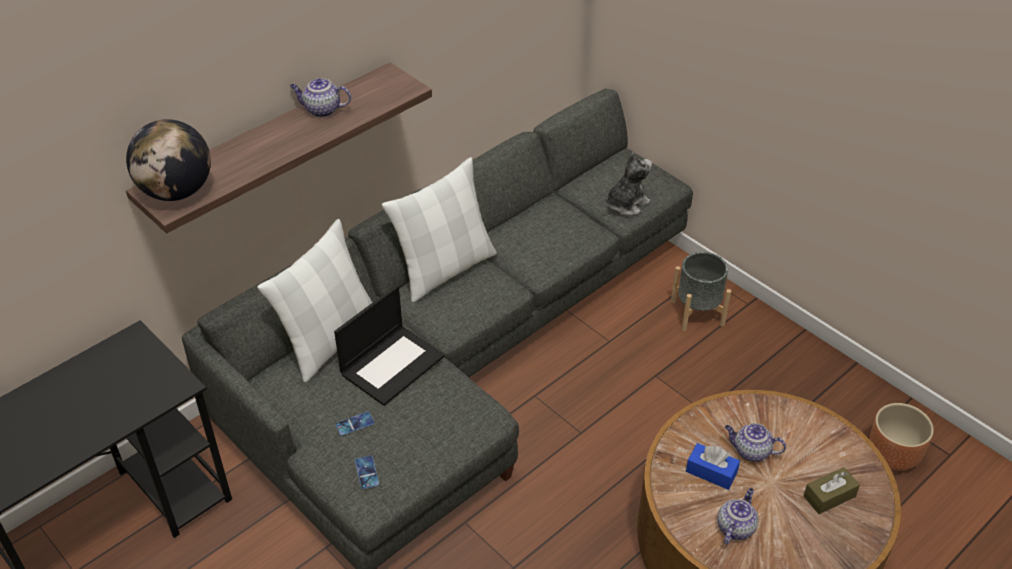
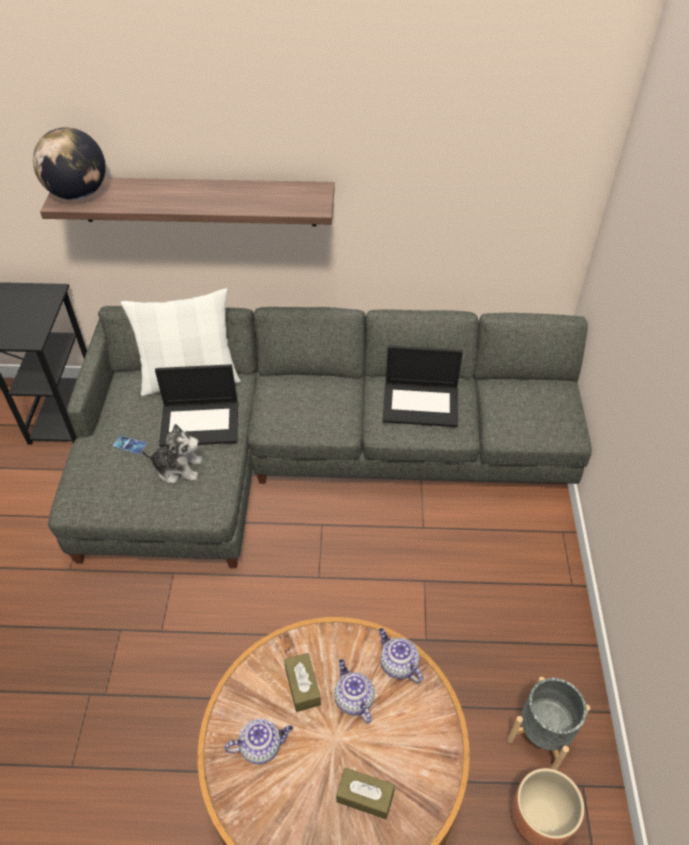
camera: 45 degrees right, 5 degrees up
(321, 110) = (238, 190): teapot -> teapot (398, 664)
(367, 472) = (94, 482): phone -> none
(445, 269) = (319, 382): white pillow -> none
(545, 232) = (421, 404): none -> laptop
(626, 204) = (514, 425): plush toy -> plush toy (178, 468)
(697, 312) = (519, 559): grey planter -> grey planter (542, 734)
(711, 472) = (302, 686): blue tissue box -> brown tissue box

